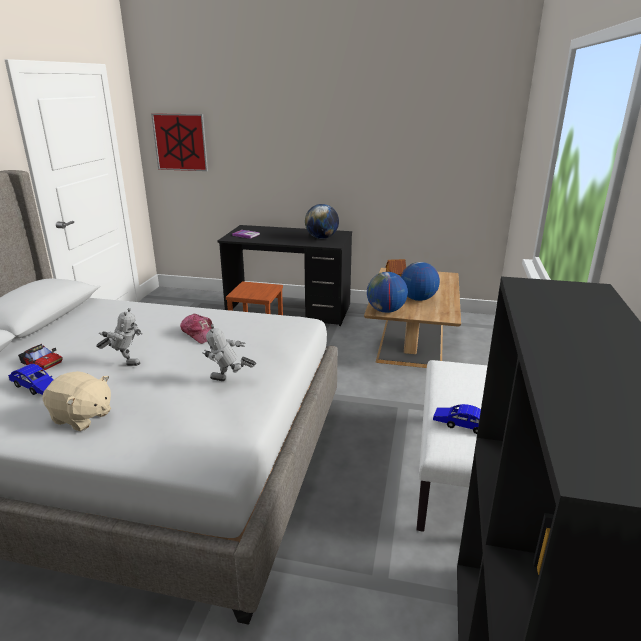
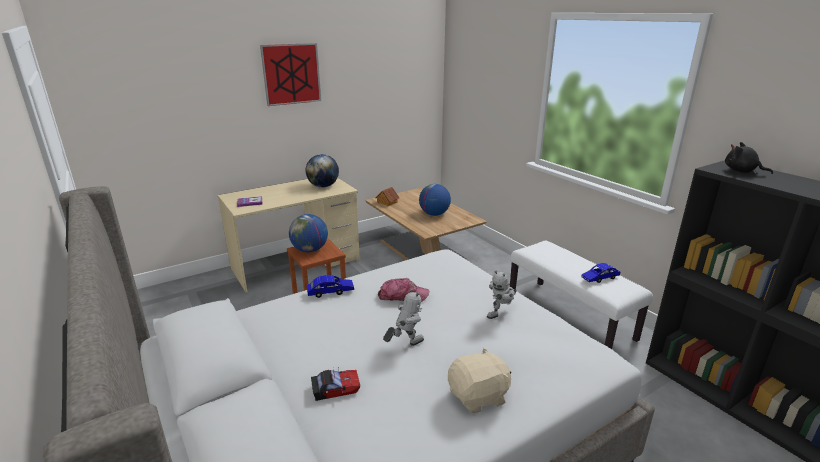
camera: 45 degrees left, 0 degrees up
(35, 387) = (388, 406): blue toy car -> blue toy car (330, 292)
(180, 142) = (125, 116): picture -> picture (291, 74)
(289, 310) = (296, 264): black desk -> beige desk
(386, 311) = (432, 230): globe -> globe (310, 250)
(559, 298) = (742, 171): none -> black plush toy

